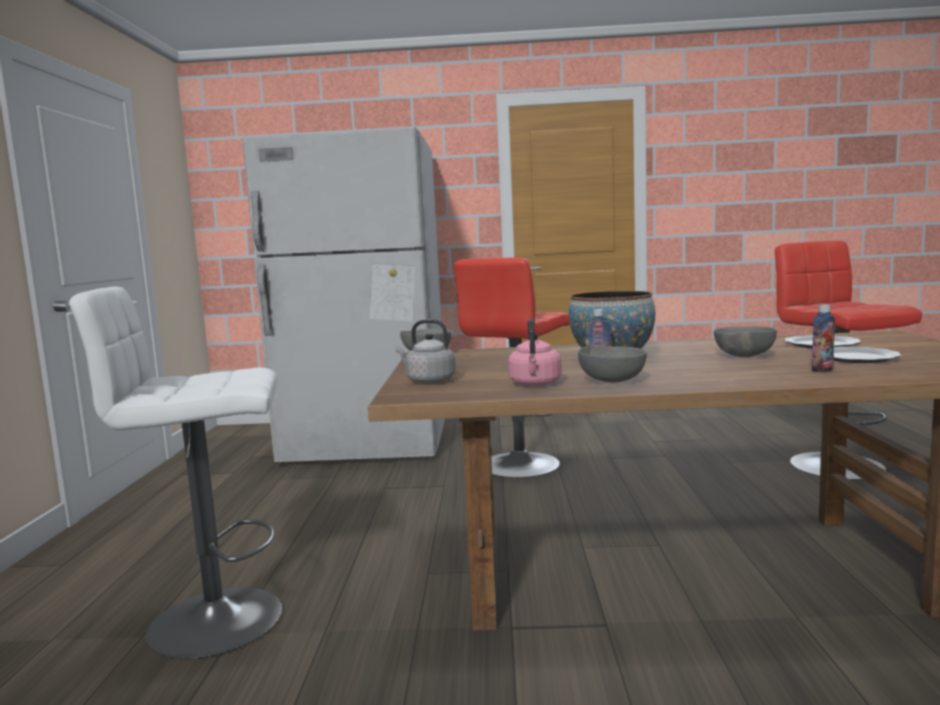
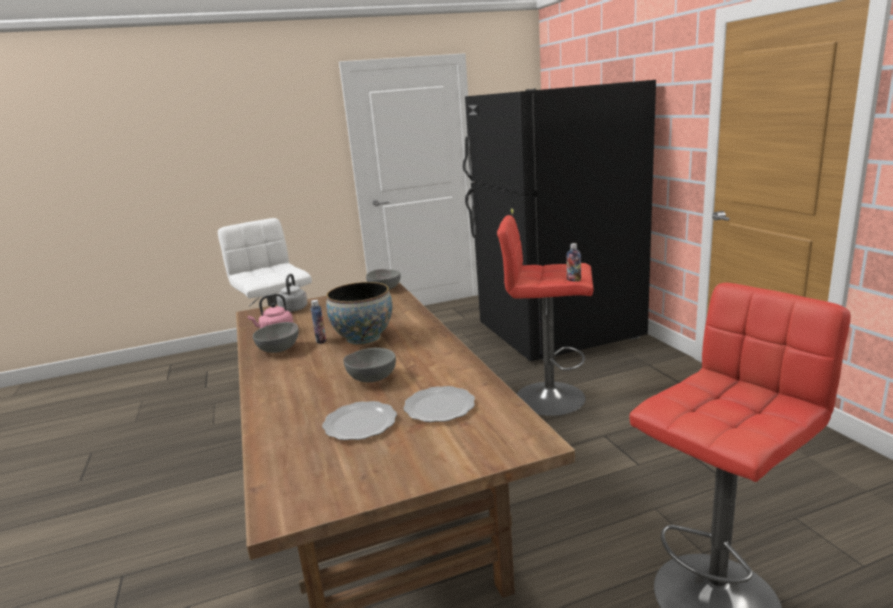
camera: 70 degrees right, 10 degrees up
(370, 440) = (559, 331): white fridge -> black fridge
(822, 370) = (303, 411): bottle -> bottle (573, 280)

